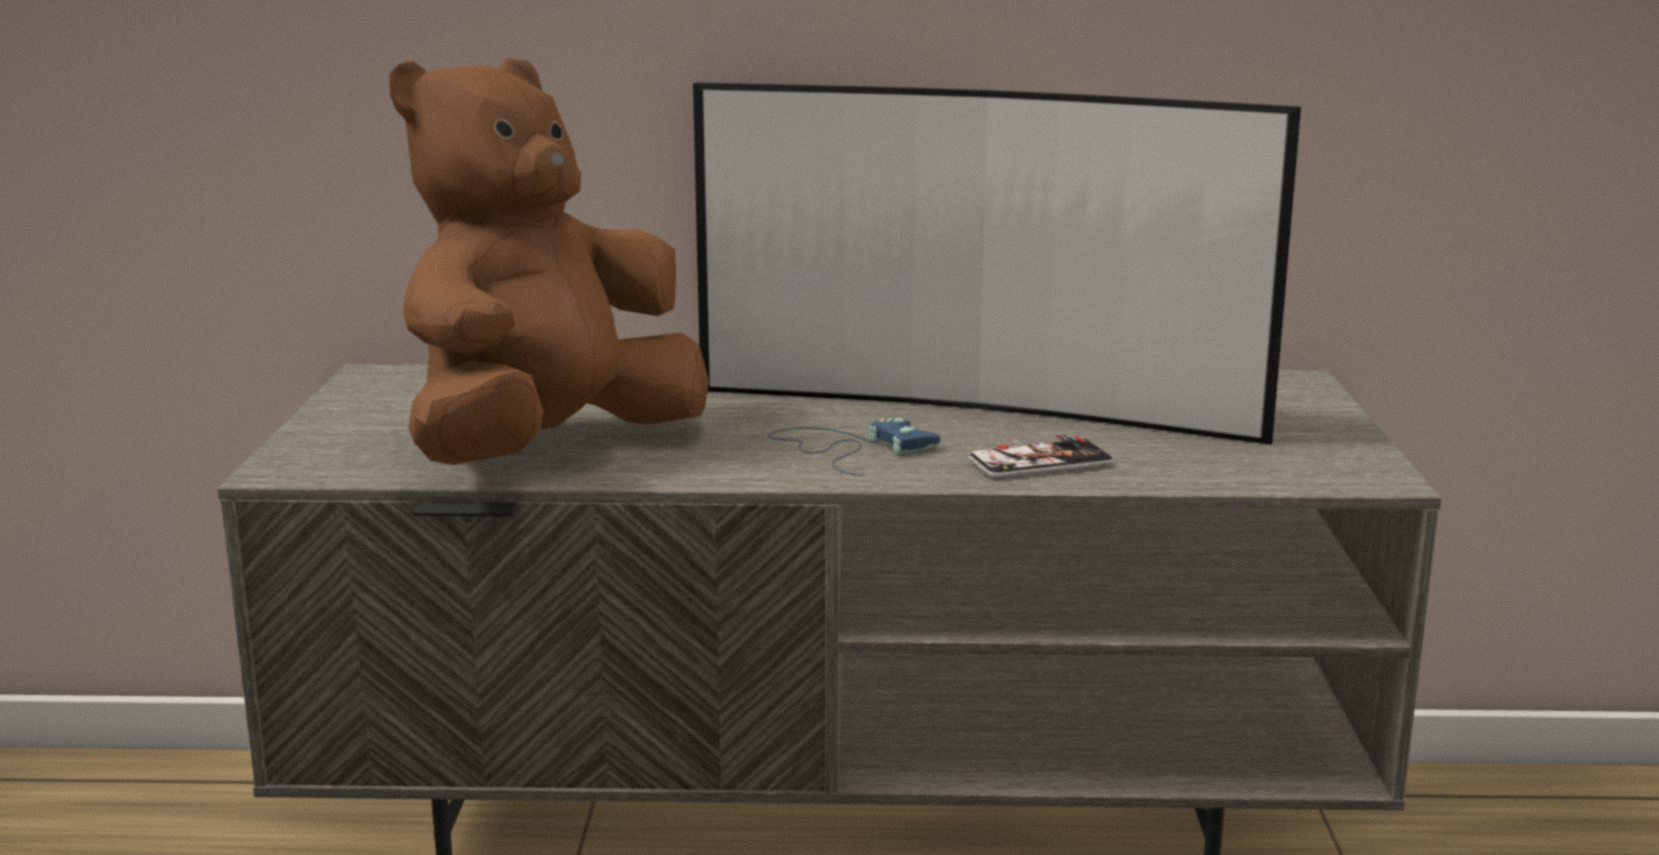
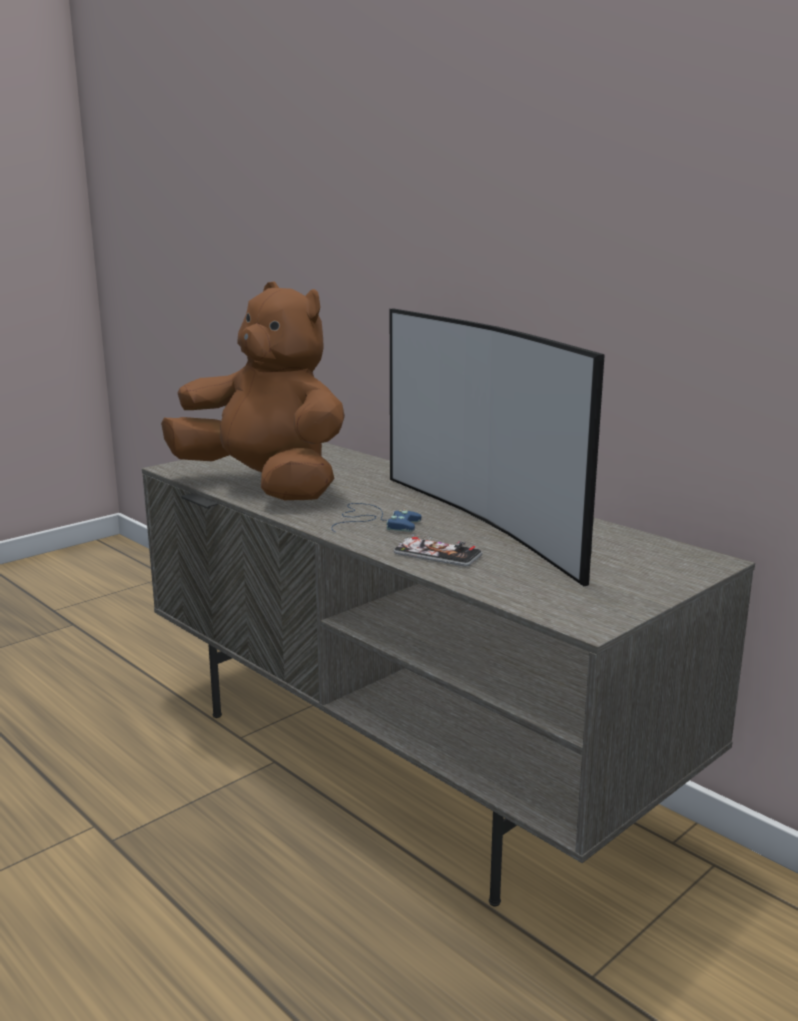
camera: 45 degrees right, 0 degrees up
(548, 451) = (266, 486): brown plush toy -> brown plush toy turned 45 degrees clockwise

